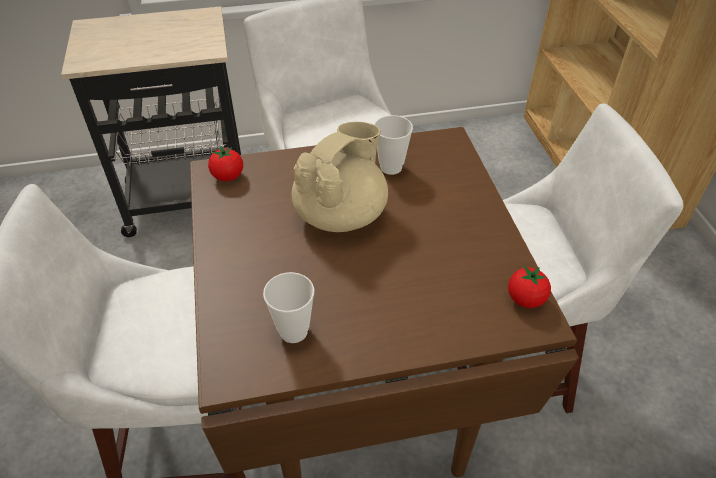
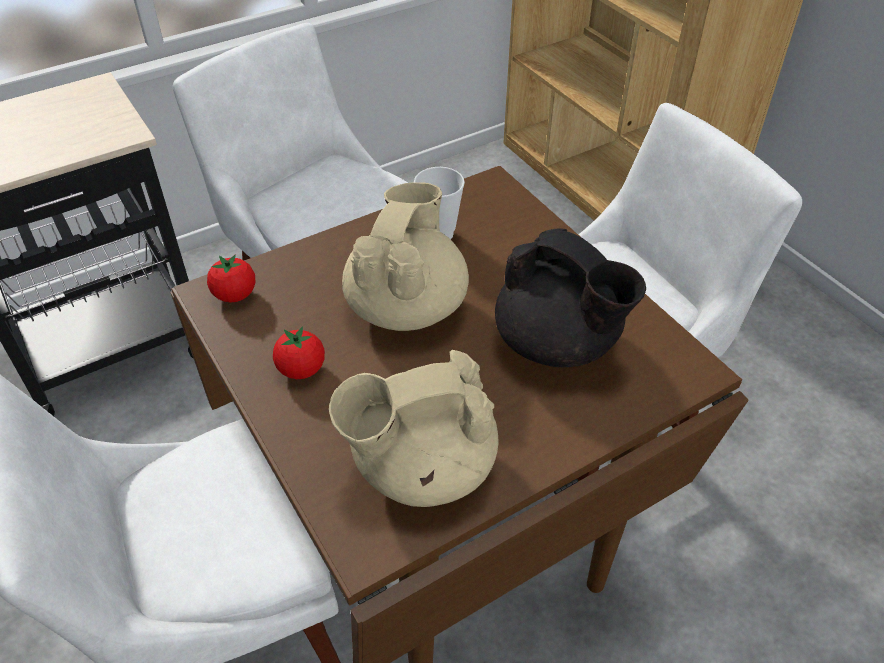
camera: 20 degrees left, 0 degrees up
(293, 331) = (421, 466): cup -> beige teapot
(440, 271) = (558, 343): none -> black teapot
(525, 299) = (668, 349): tomato -> tomato (301, 369)

